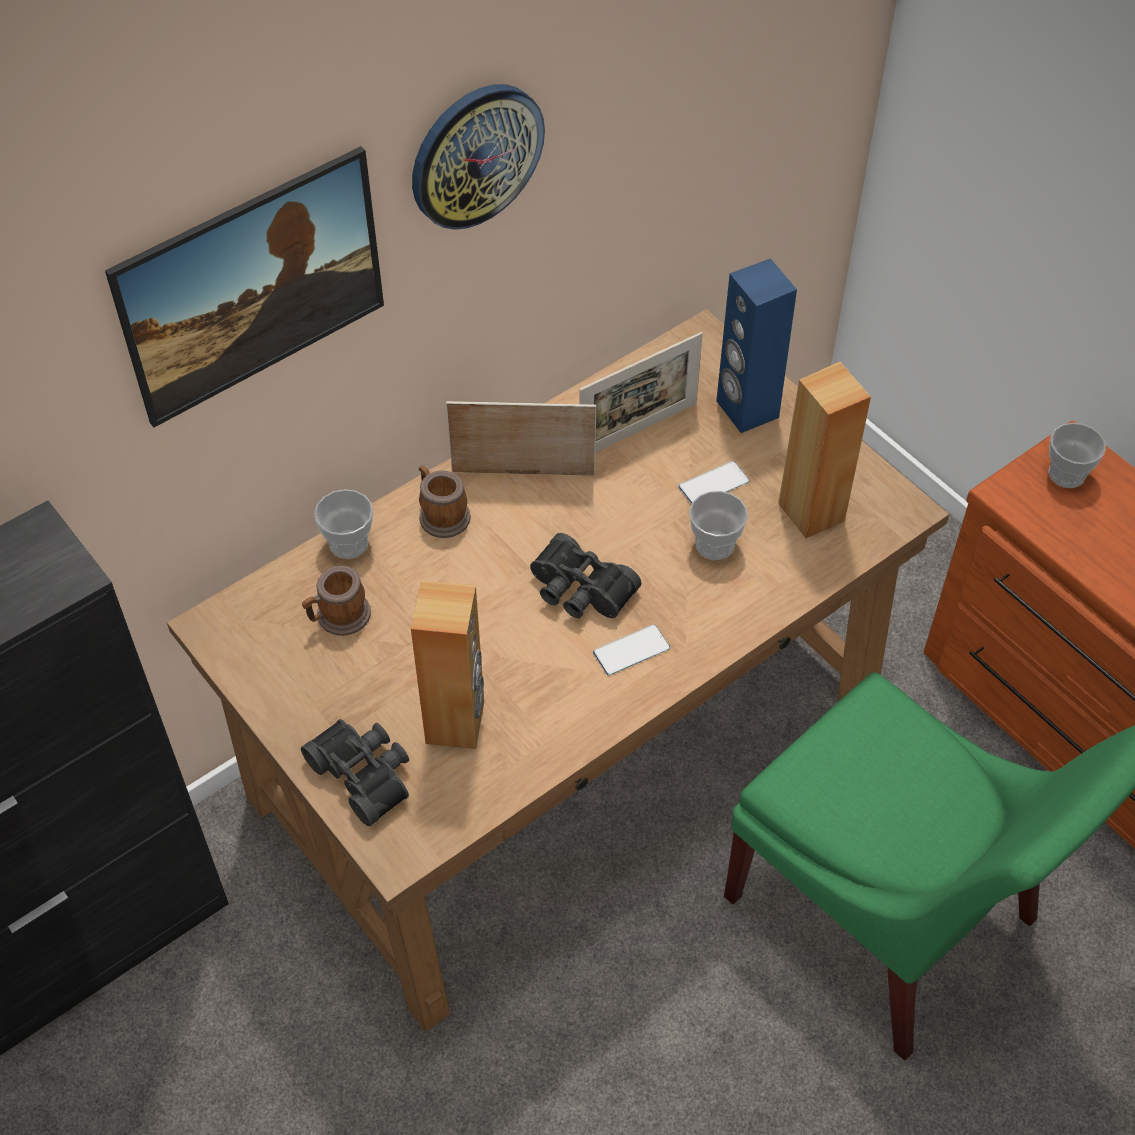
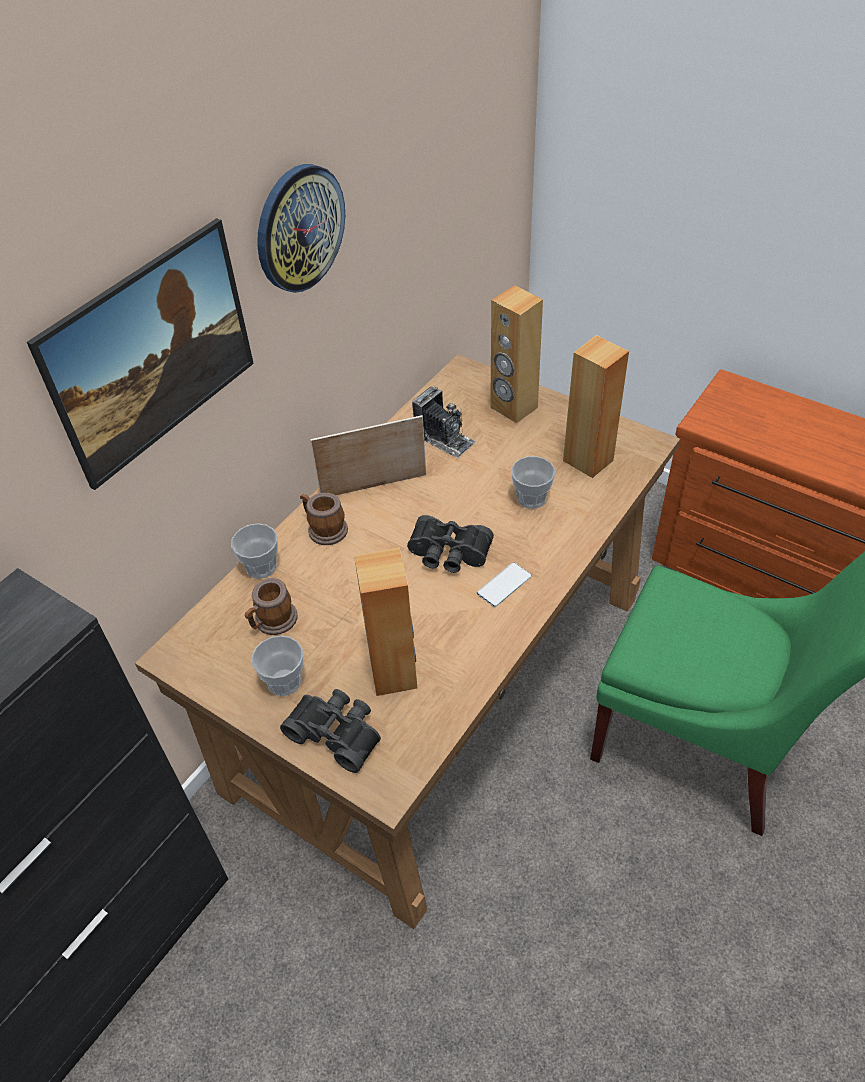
camera: 15 degrees left, 5 degrees down
(638, 430) = (444, 439): picture frame -> camera
(713, 484) = (512, 459): phone -> none
(746, 409) = (513, 408): blue speaker -> brown speaker
(1066, 474) = (734, 401): cup -> cup (284, 681)

